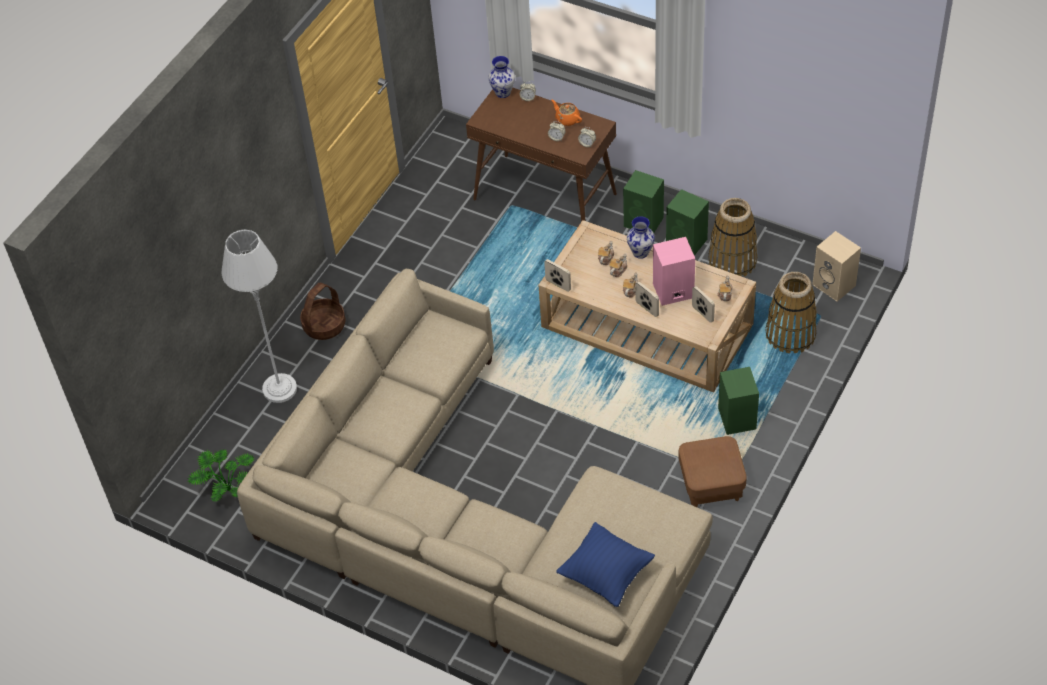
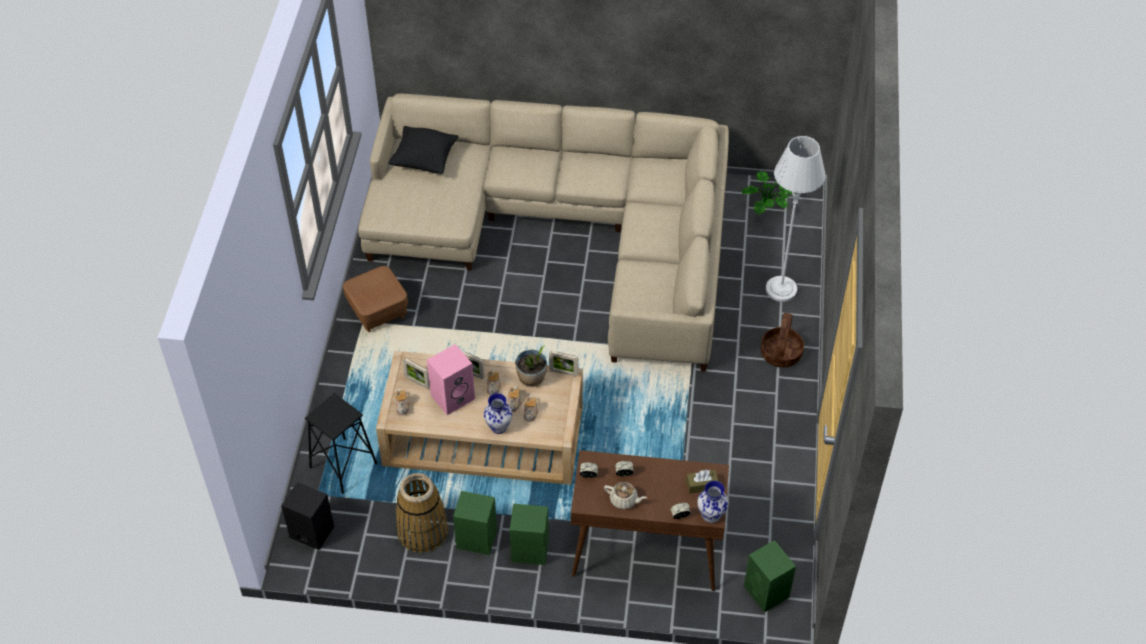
camera: 155 degrees right, 0 degrees up
(497, 114) = (702, 485): none -> brown tissue box
(567, 119) = (624, 500): orange teapot -> beige teapot
(591, 287) = (532, 379): none -> potted plant
(606, 574) = (424, 161): blue pillow -> black pillow
(736, 418) = (372, 372): green speaker -> green speaker (767, 592)
(790, 334) = (343, 466): basket -> black stool
(835, 285) = (310, 532): beige speaker -> black speaker

